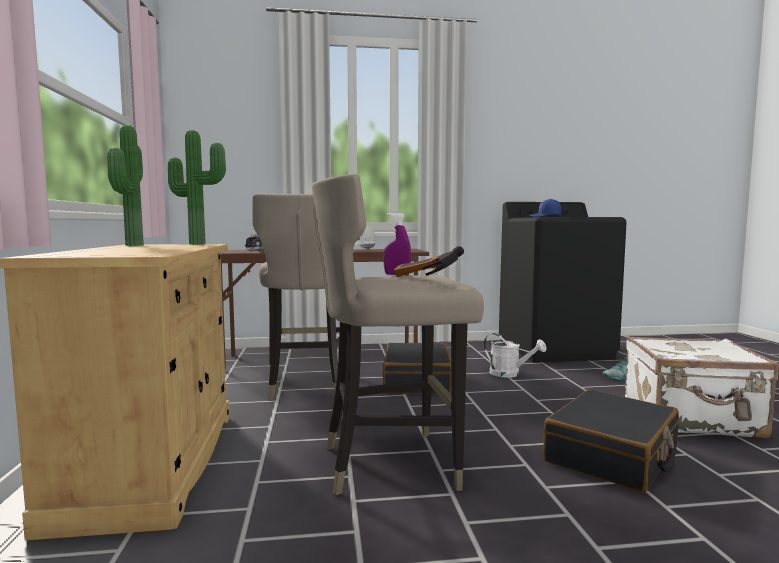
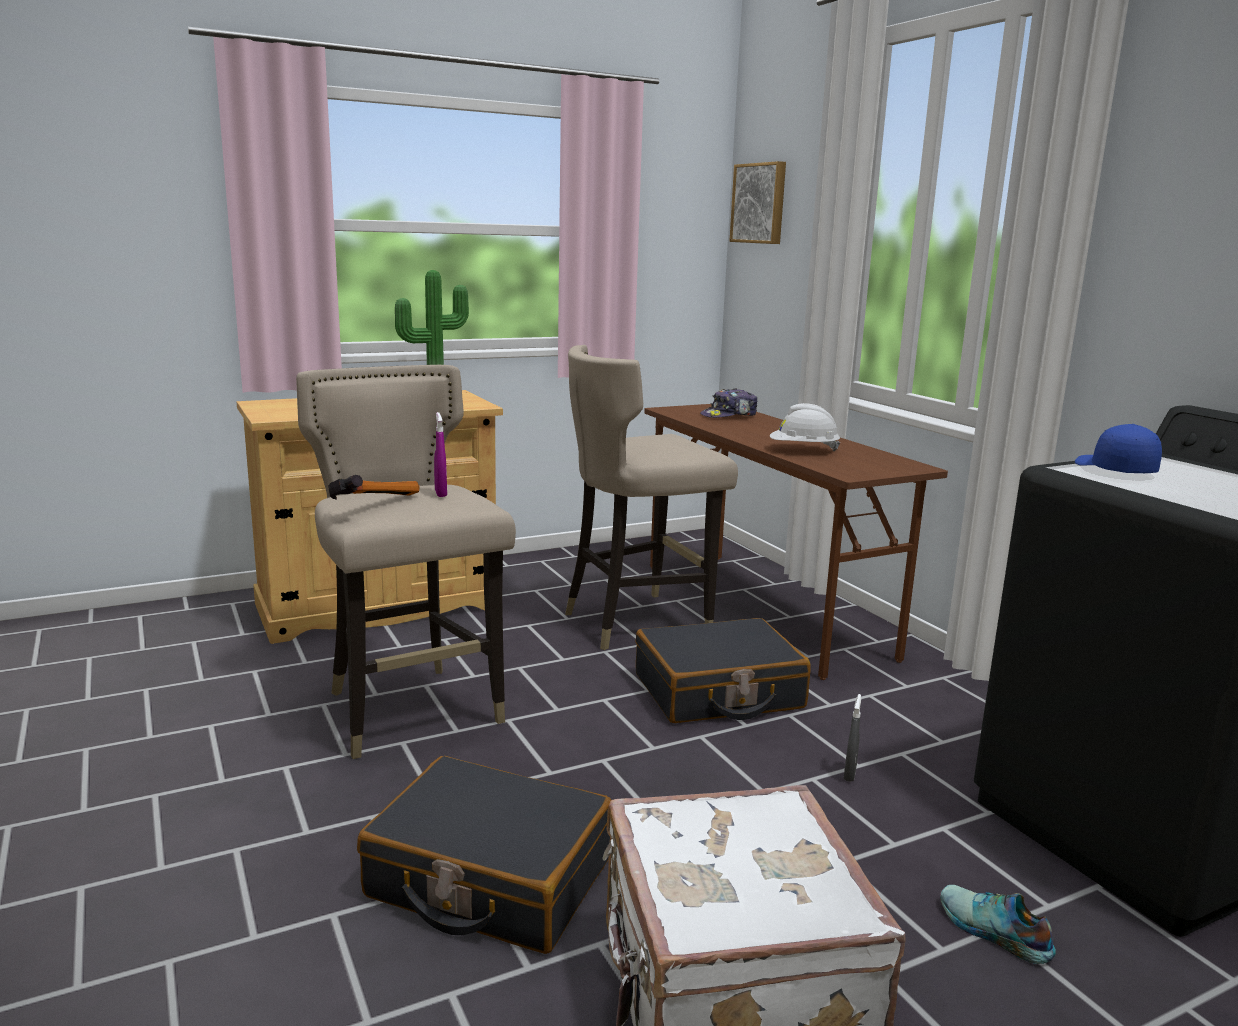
camera: 70 degrees right, 10 degrees up
(199, 244) = (477, 403): potted plant -> none
(205, 122) = (760, 203): none -> picture
(510, 374) = (849, 774): white watering can -> grey spray bottle

